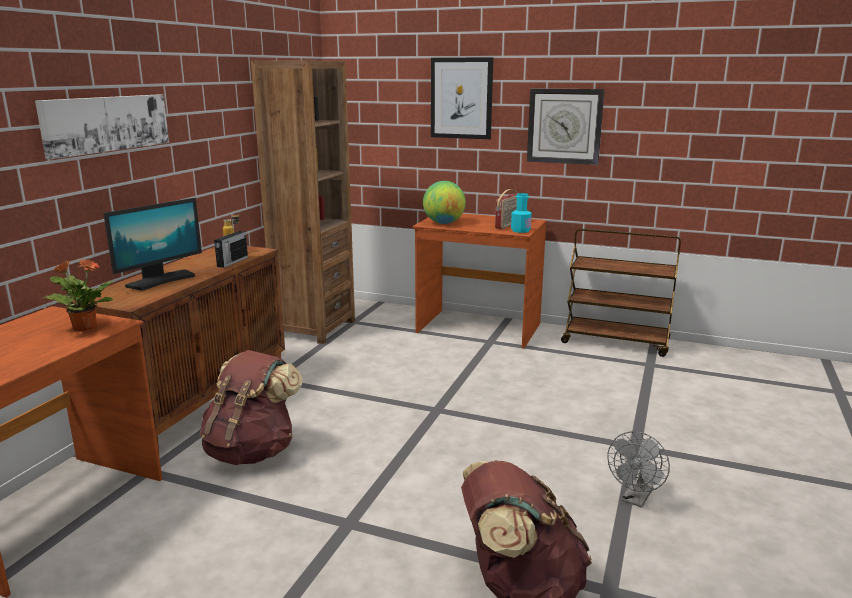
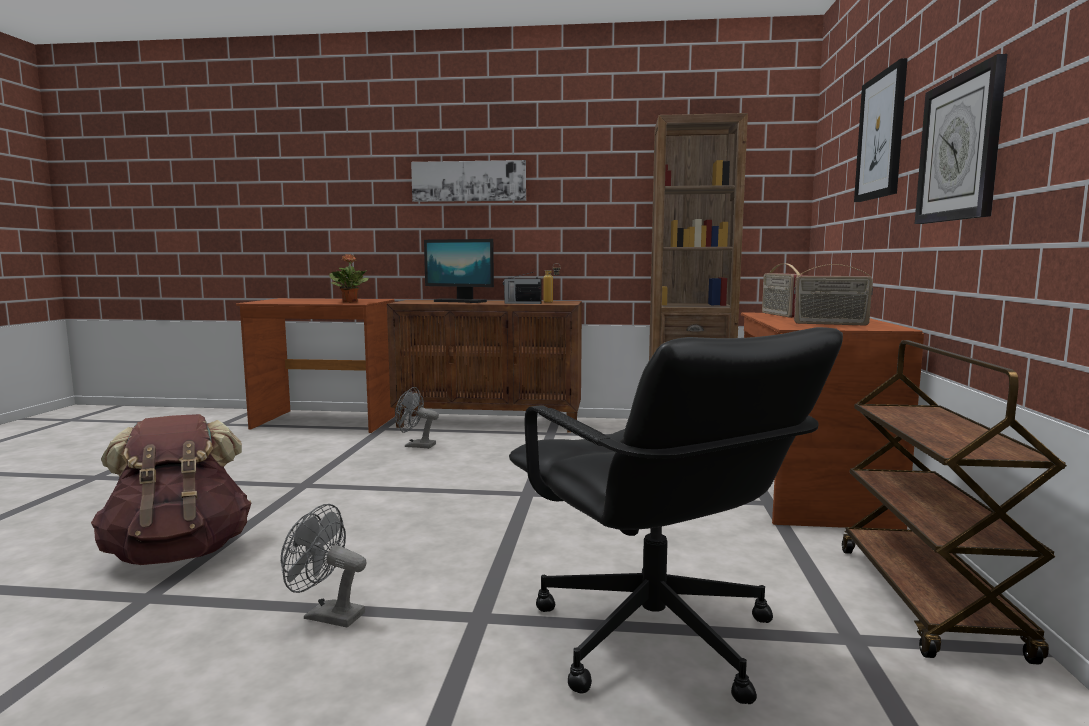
camera: 75 degrees right, 10 degrees down
(252, 451) = (415, 446): brown backpack -> grey fan
(444, 223) = (779, 315): globe -> radio
(520, 230) = (804, 326): turquoise bottle -> none
(654, 404) = (654, 638): none -> black office chair

